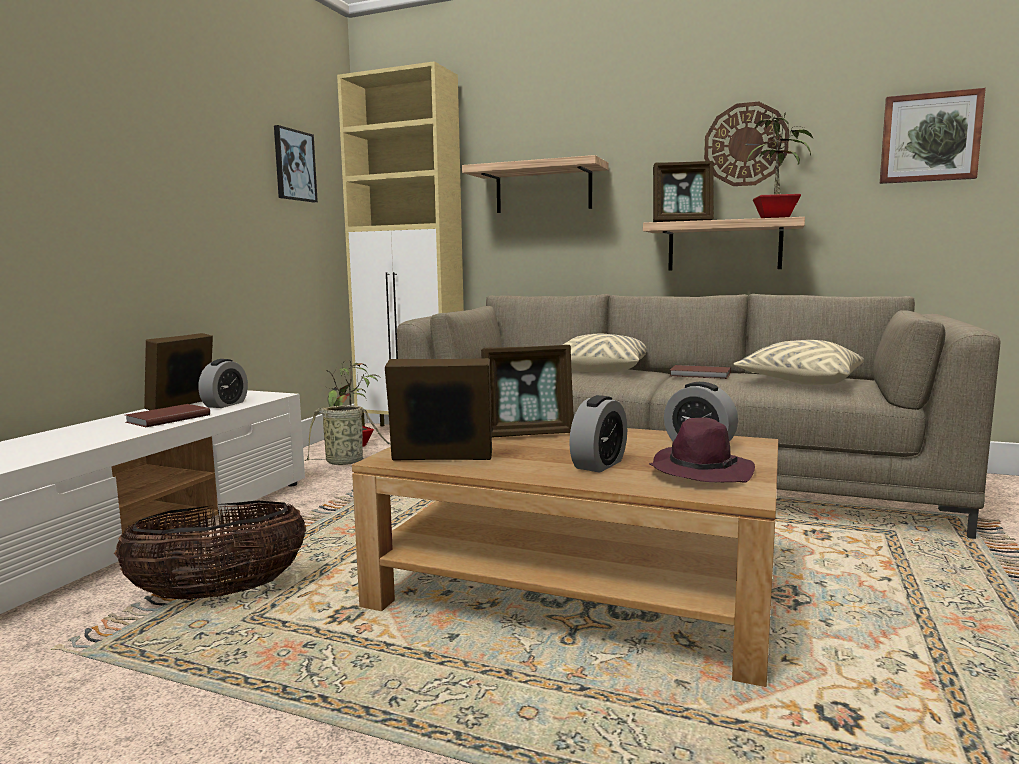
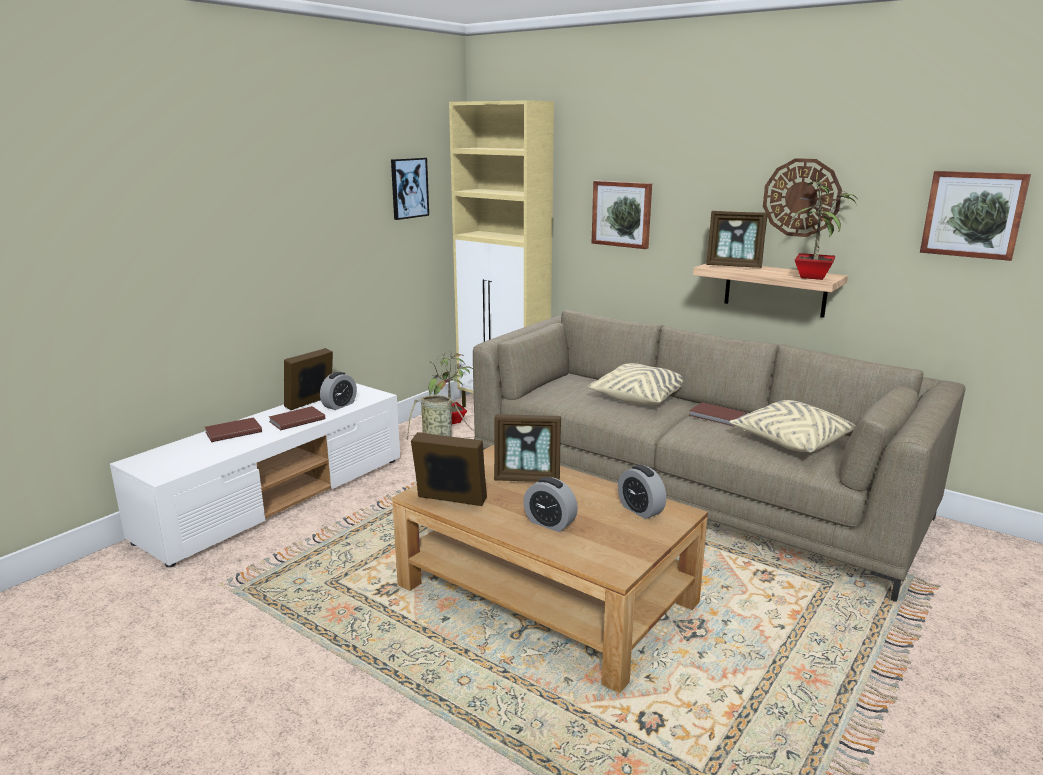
camera: 15 degrees right, 10 degrees up
(69, 433) = (232, 432): none -> brown book
(219, 593) = (317, 558): basket -> none
(543, 189) = (622, 214): shelf -> picture
(599, 464) = (550, 523): alarm clock -> alarm clock turned 75 degrees clockwise
(700, 472) = (611, 542): purple hat -> none

